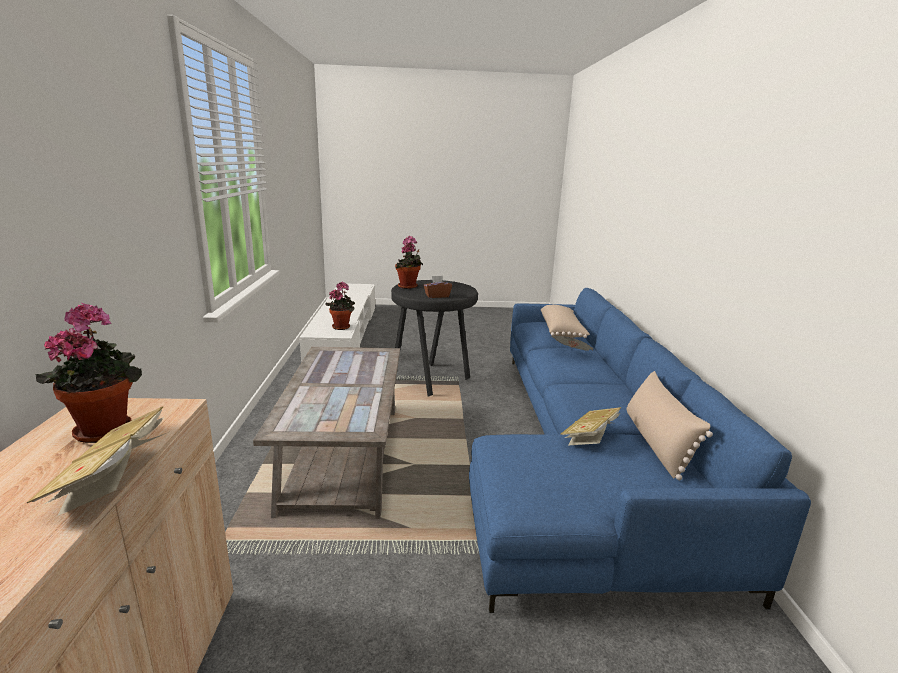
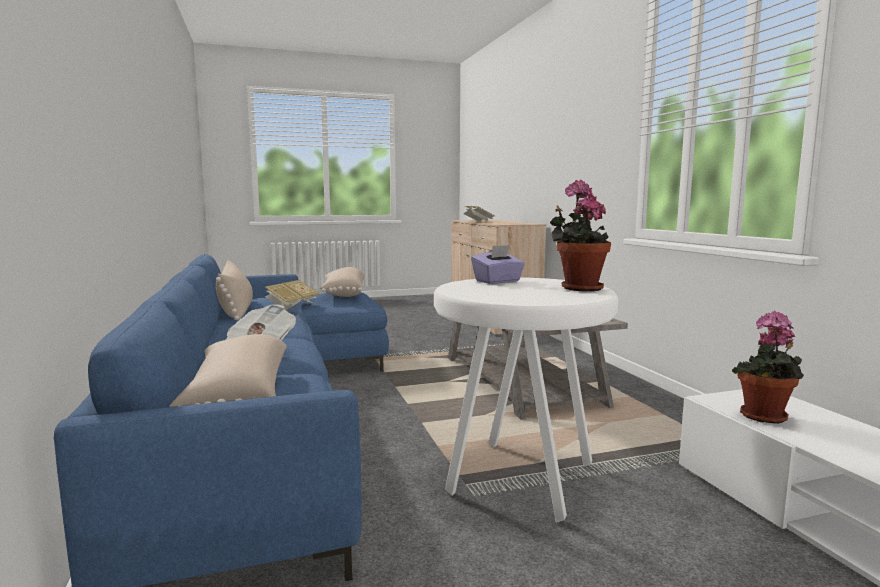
camera: 165 degrees right, 10 degrees down
(106, 428) = (510, 223): potted plant -> none
(432, 379) = (519, 480): black stool -> white stool
(437, 296) = (498, 281): brown tissue box -> purple tissue box
(531, 484) = (343, 294): none -> beige pillow

